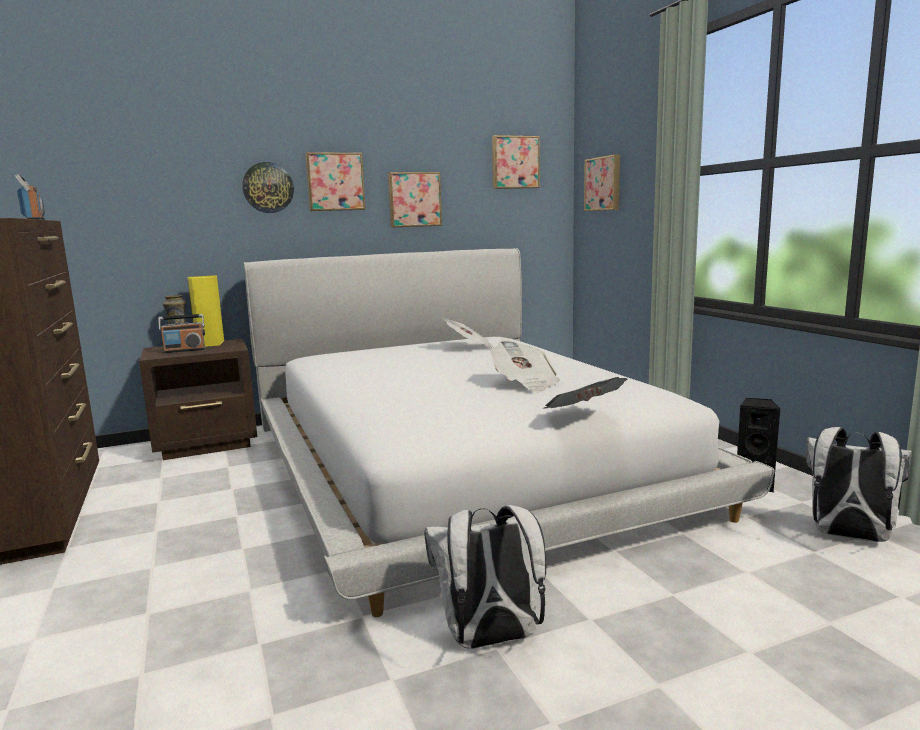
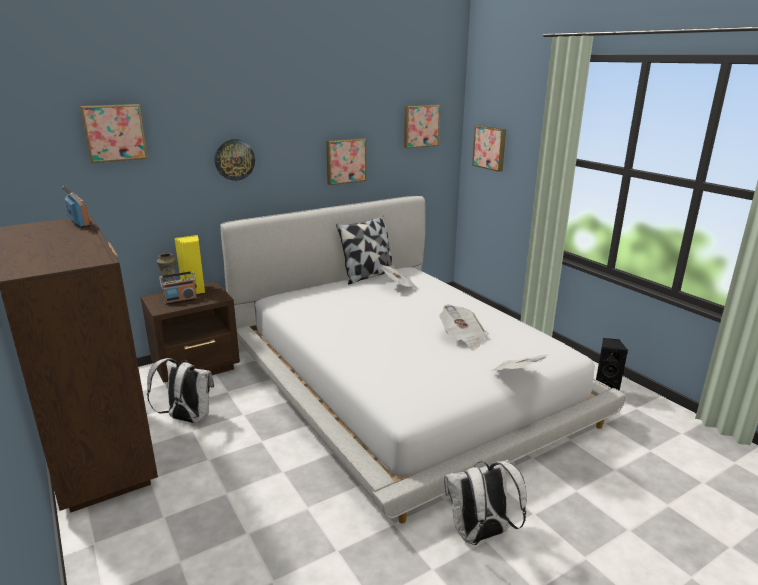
camera: 10 degrees left, 10 degrees up
(335, 182) = (286, 151): picture -> picture (114, 132)
(438, 340) = (368, 275): none -> pillow
(848, 536) = (667, 436): white backpack -> white backpack (187, 419)

